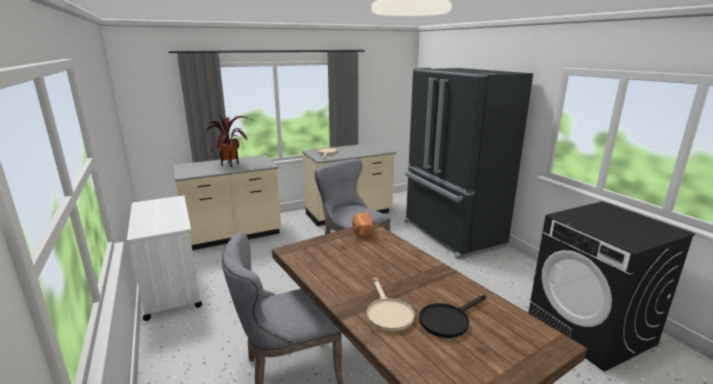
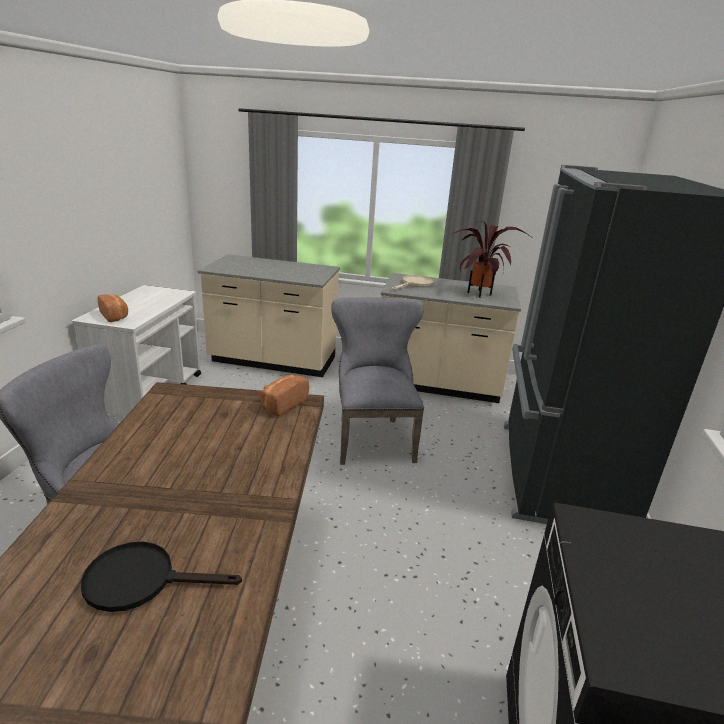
camera: 35 degrees right, 5 degrees up
(158, 226) = (115, 316): none -> bread
(231, 165) = (277, 270): potted plant -> potted plant (480, 294)
(387, 313) = (105, 523): beige frying pan -> none

